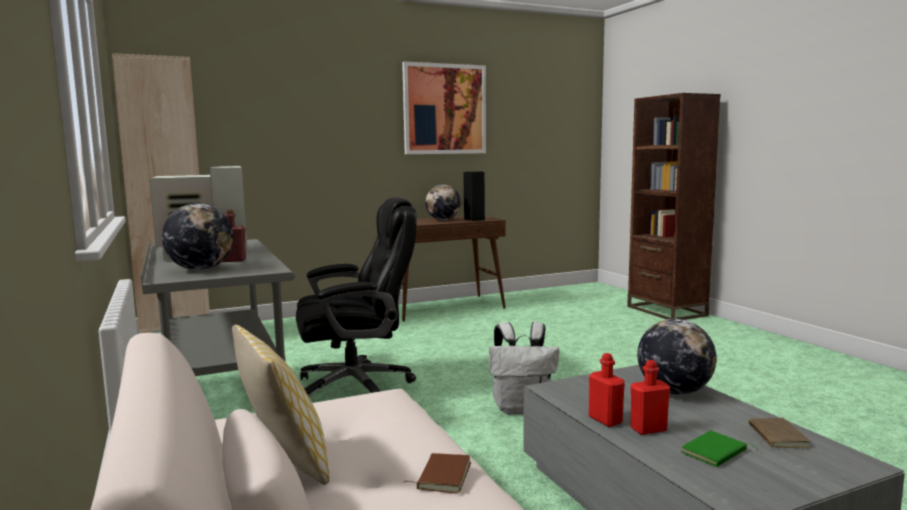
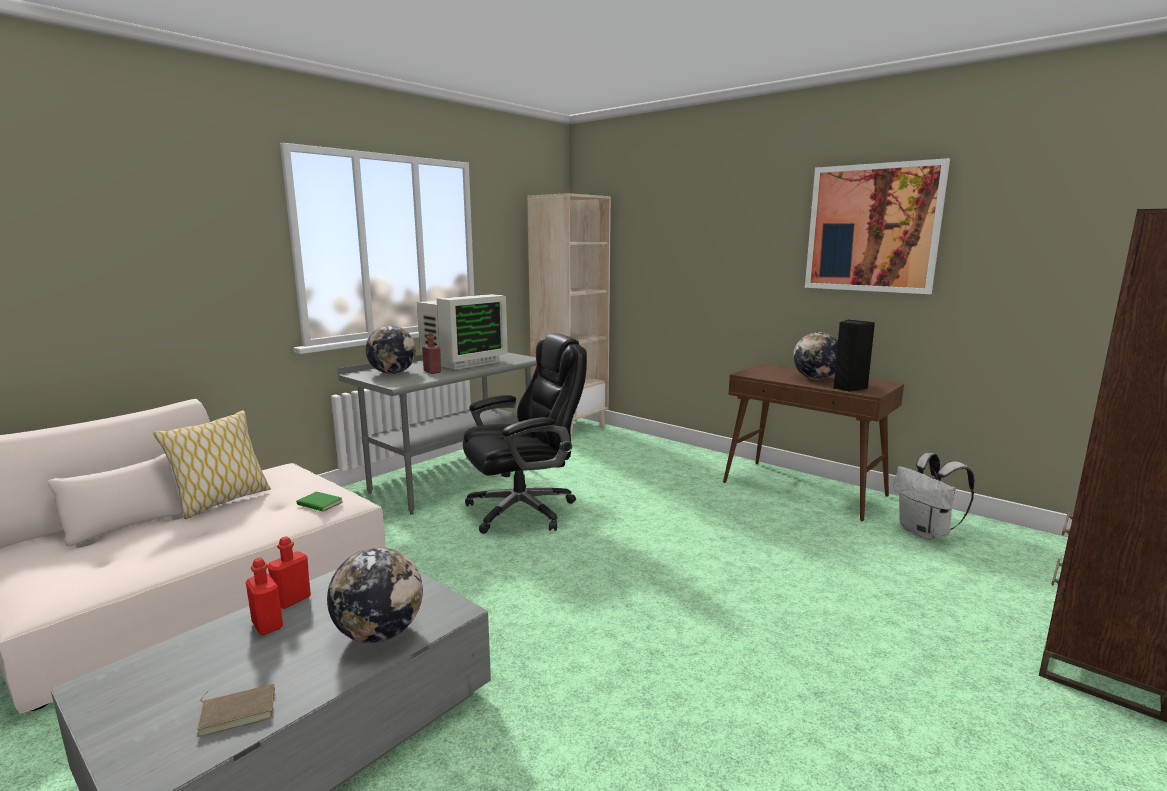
camera: 65 degrees right, 5 degrees up
(356, 386) = (523, 510): black office chair -> black office chair turned 75 degrees counterclockwise
(442, 476) = (183, 549): brown book -> none
(521, 408) = (520, 597): white backpack -> white backpack (926, 533)
(715, 453) = (202, 668): green book -> green book (318, 504)

